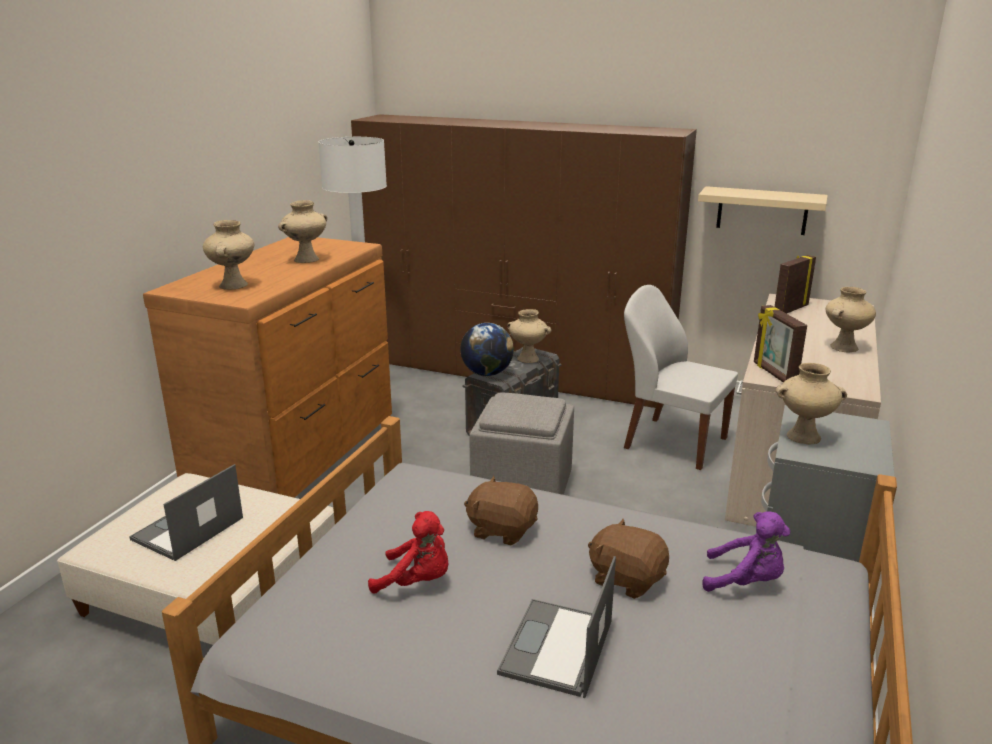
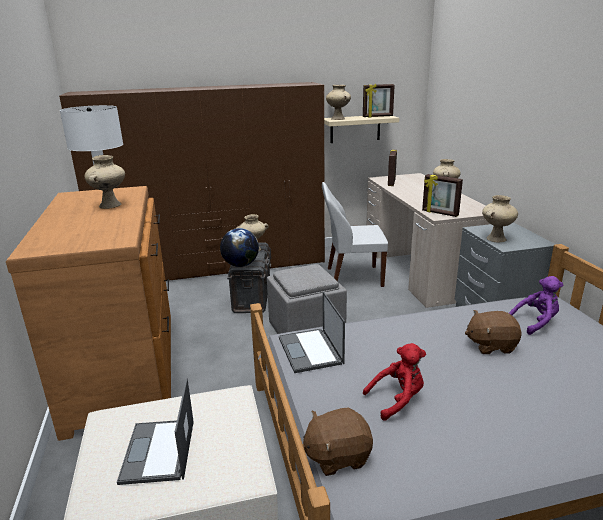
camera: 35 degrees left, 0 degrees up
(234, 285) = (87, 234): beige vase -> beige vase (338, 119)
(502, 530) = (394, 348): brown plush toy -> brown plush toy (337, 456)
(557, 648) = (519, 397): laptop -> laptop (311, 351)
(794, 196) = (377, 116): none -> picture frame

